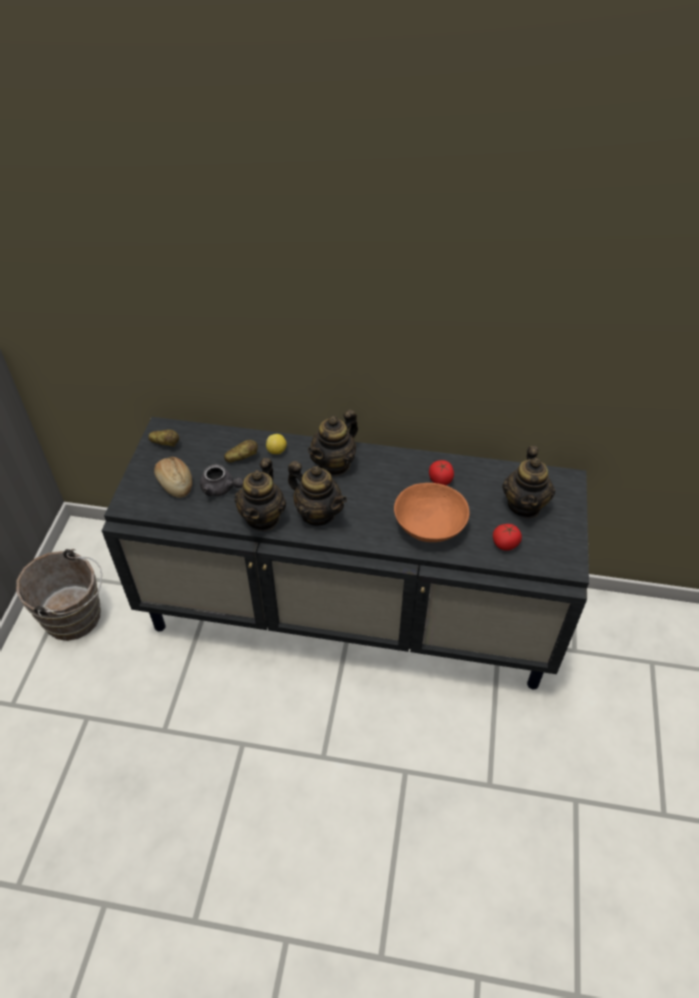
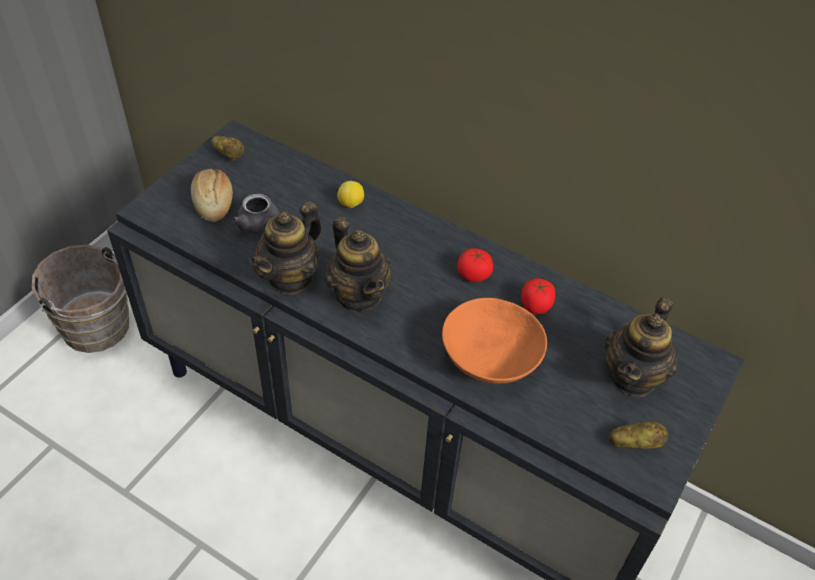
camera: 20 degrees right, 0 degrees up
(242, 458) = (306, 198): potato -> potato (635, 443)
(334, 464) = (412, 241): teapot -> none
(505, 544) = (579, 417): tomato -> tomato (474, 274)

